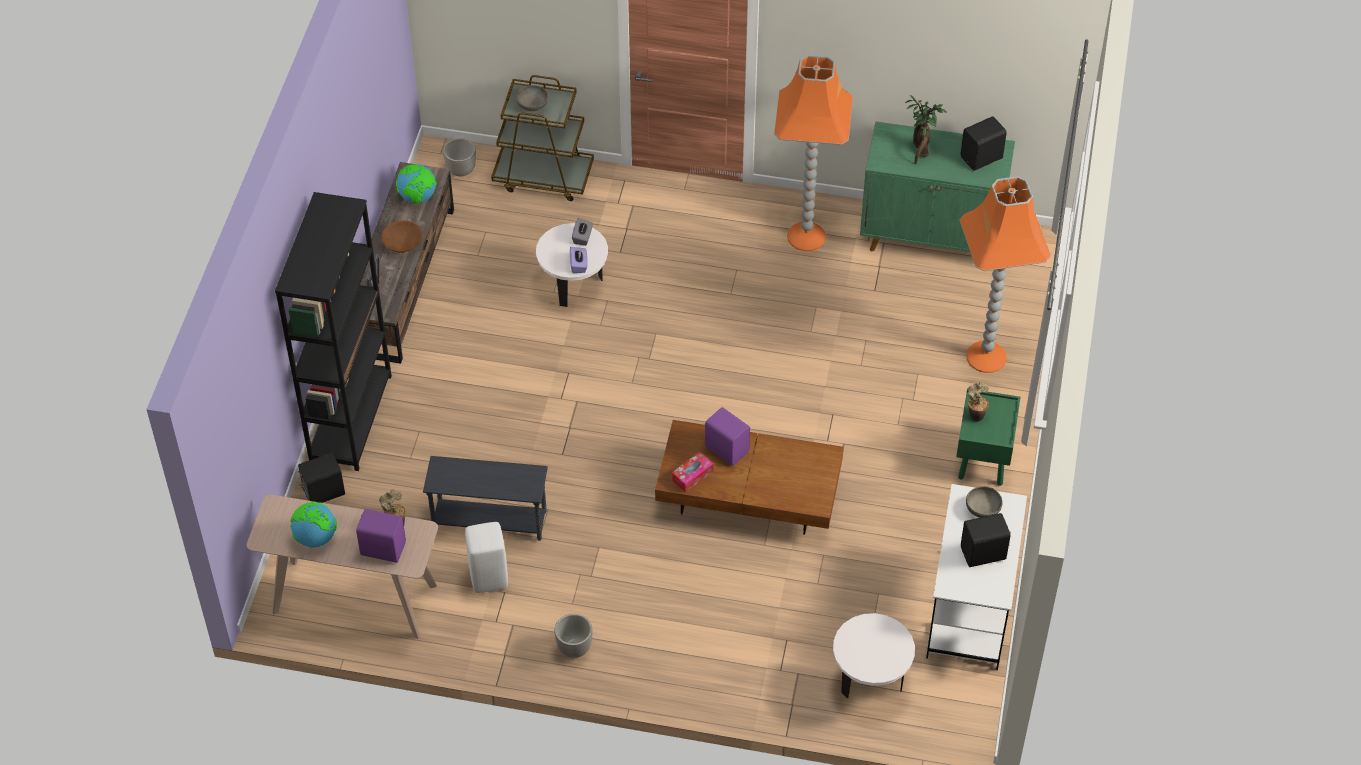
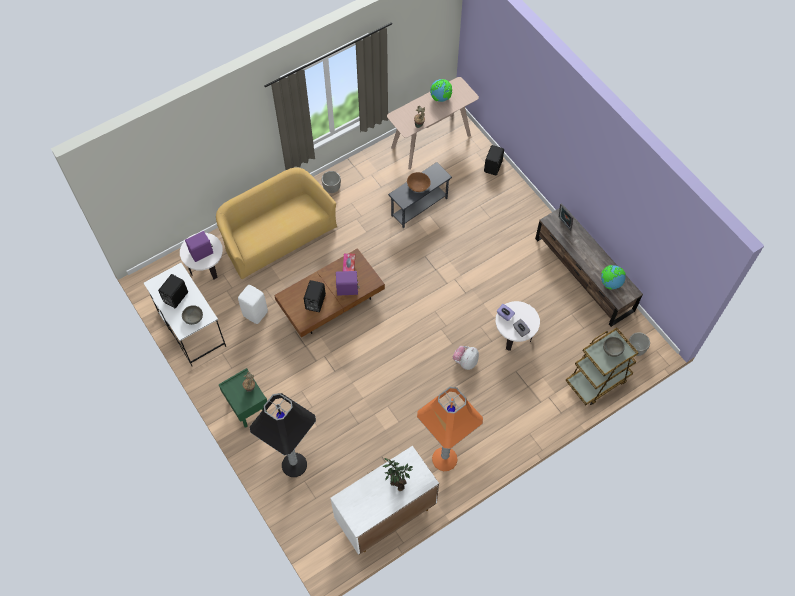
camera: 135 degrees right, 10 degrees up
(351, 418) = (522, 201): black bookcase -> none
(383, 548) = (413, 113): purple speaker -> purple speaker (202, 253)
(403, 244) = (585, 256): brown bowl -> brown bowl (418, 186)
(488, 578) = (393, 187): white stool -> white stool (256, 314)
(665, 304) = (465, 361): none -> plush toy
(726, 643) = (277, 236): none -> yellow sofa
(931, 238) = (385, 515): green cabinet -> white cabinet
(982, 158) = (361, 508): black speaker -> black speaker (314, 302)
(985, 357) = (294, 464): orange floor lamp -> black floor lamp

